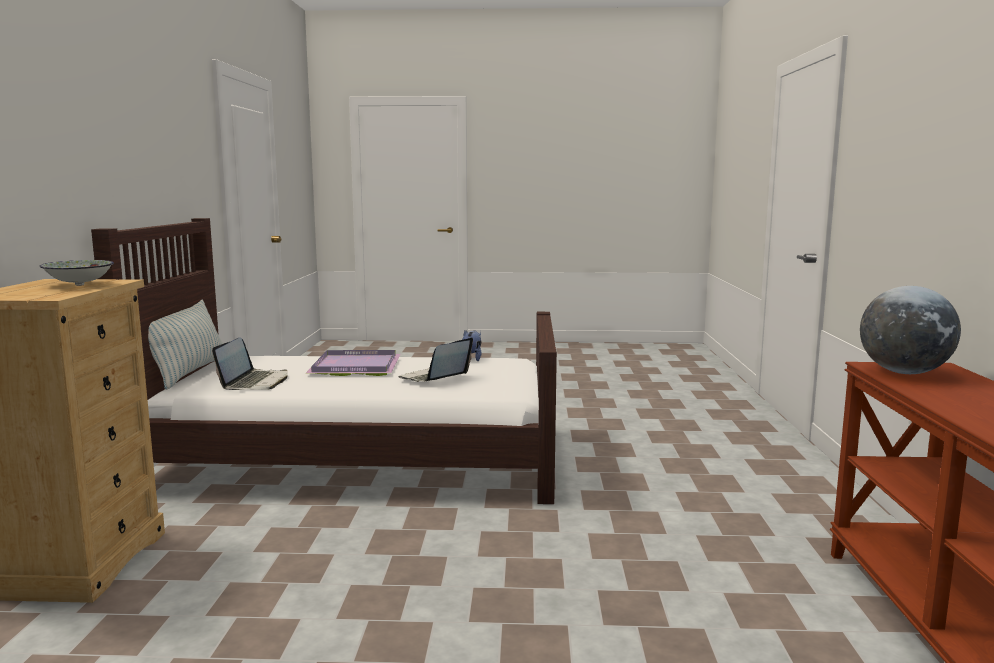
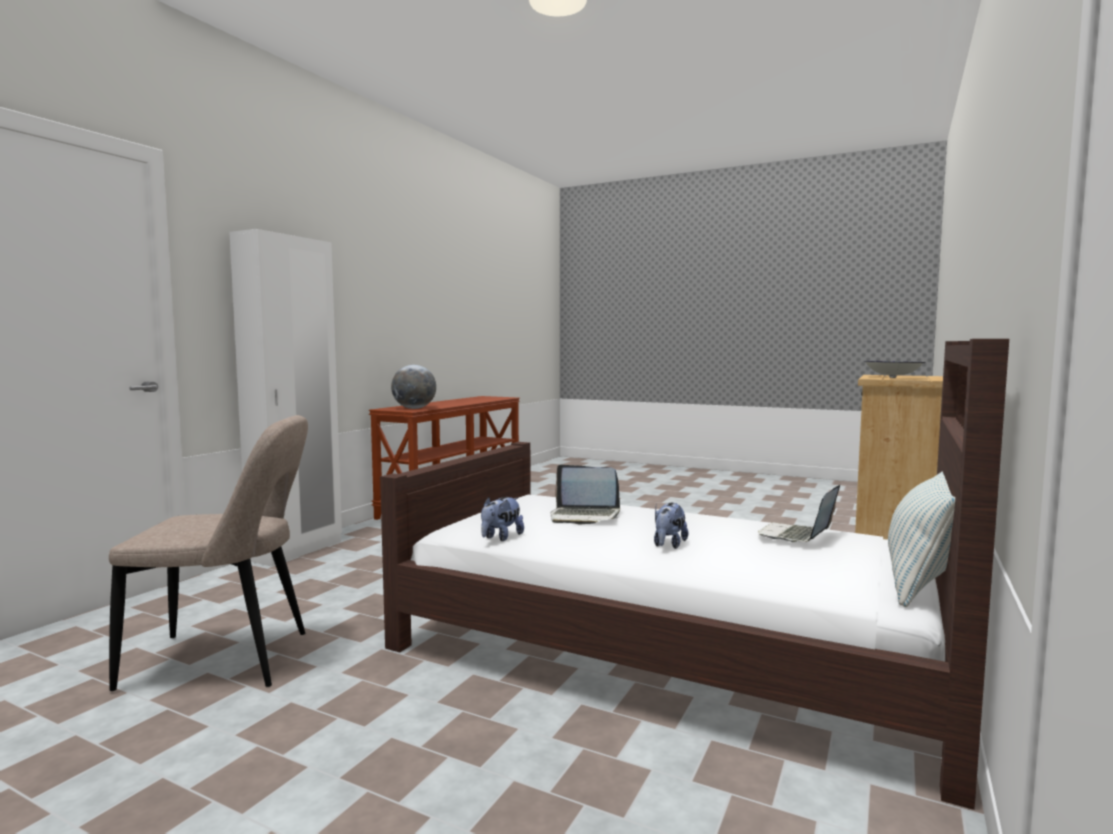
camera: 155 degrees left, 5 degrees down
(354, 366) = (668, 545): purple tray -> plush toy
(434, 378) = (584, 516): laptop -> laptop turned 45 degrees clockwise
(621, 411) = (226, 661): none -> beige chair
(824, 480) = (297, 551): none -> white wardrobe

